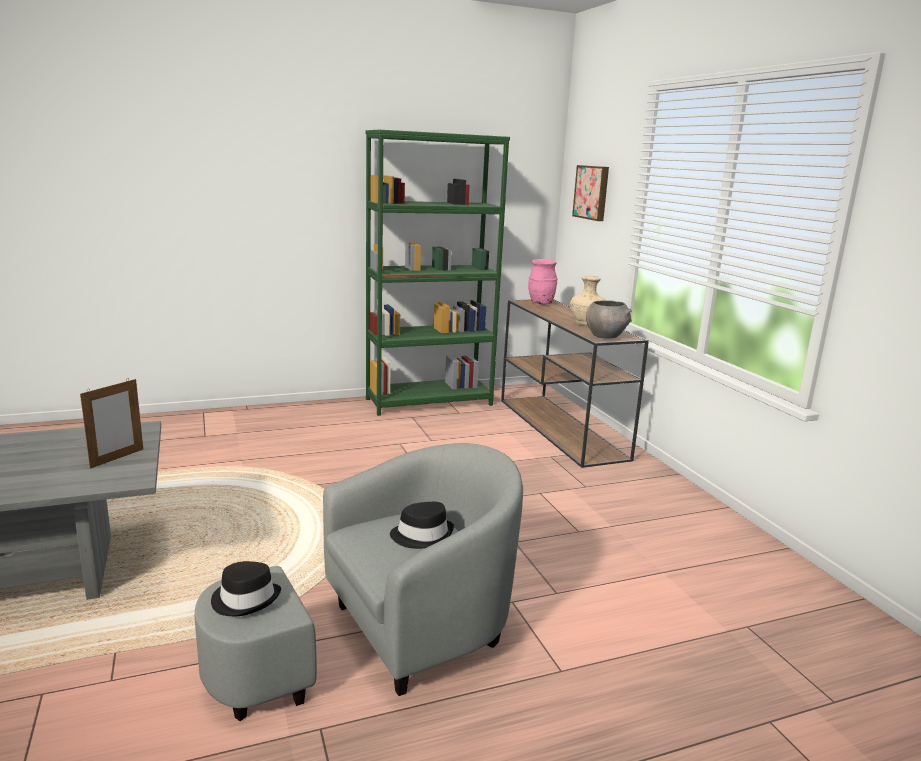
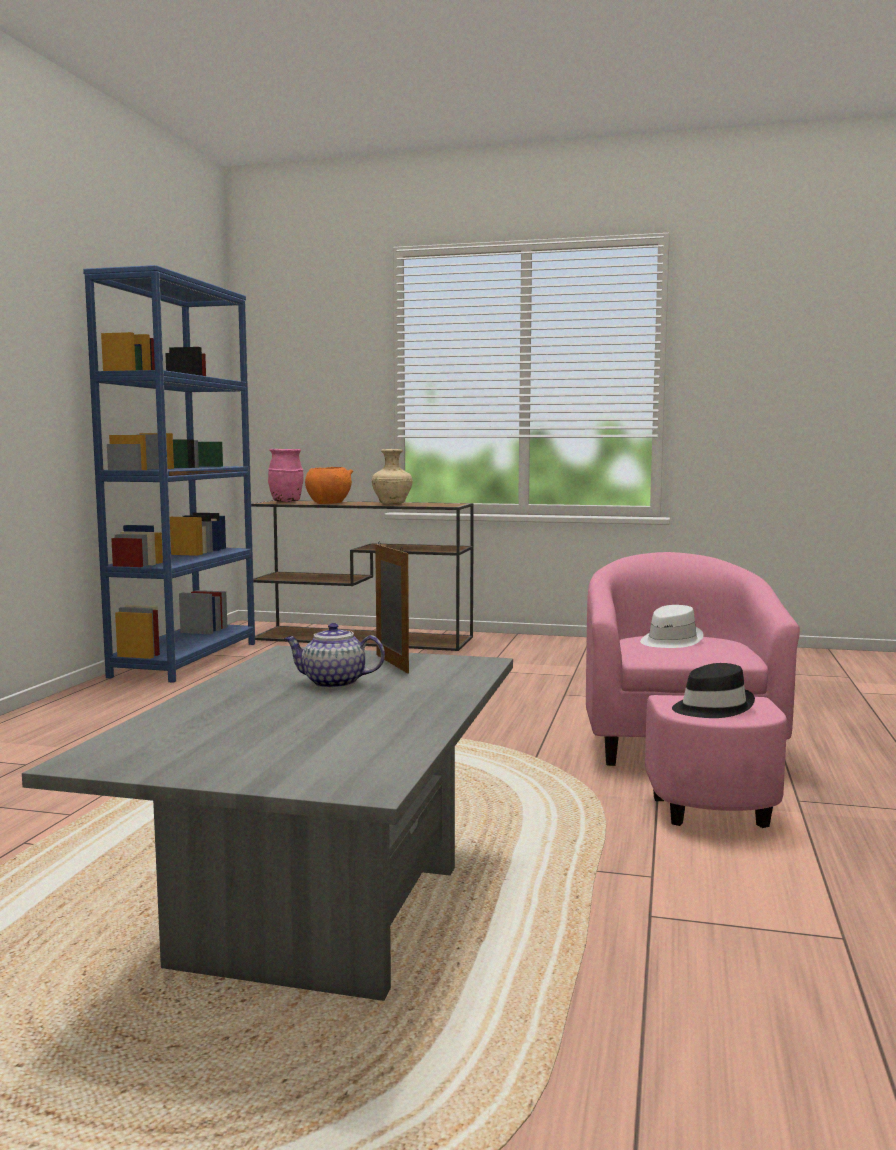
camera: 55 degrees left, 10 degrees down
(55, 456) = (332, 683): none -> teapot
(385, 641) = (684, 759): grey armchair -> pink armchair
(422, 535) = (669, 641): black hat -> white hat
(429, 402) = (186, 659): green bookcase -> blue bookcase
(551, 312) = (328, 503): none -> orange bowl
(592, 192) = (303, 369): picture -> none
(606, 336) = (443, 504): grey bowl -> none

